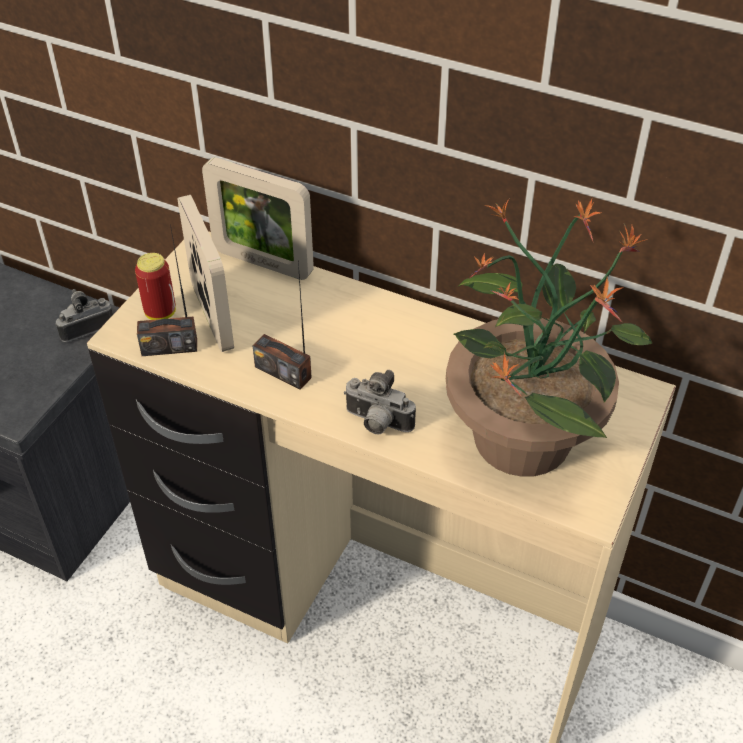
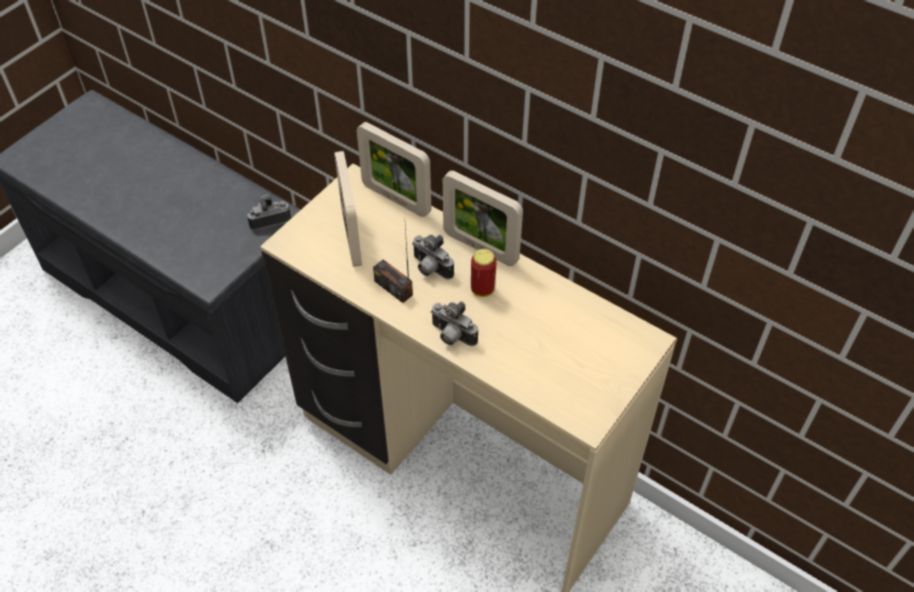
camera: 10 degrees right, 5 degrees up
(160, 313) = (315, 230): can -> can (482, 290)
(169, 346) = (317, 257): radio -> none
(327, 342) = (430, 269): none -> camera
(389, 307) = (480, 247): none -> picture frame
(523, 436) = (553, 360): potted plant -> none

